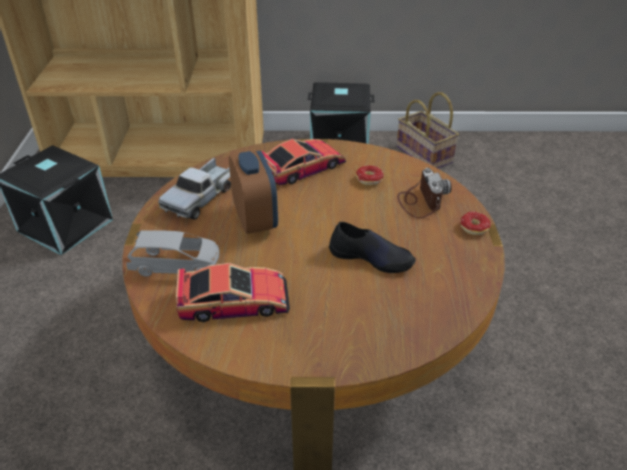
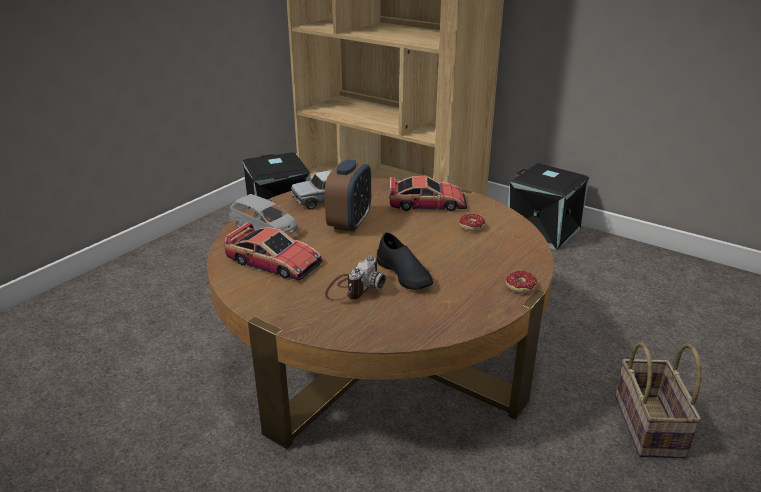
camera: 35 degrees right, 10 degrees down
(420, 201) = (496, 254): camera -> camera (353, 288)
(426, 155) = (624, 261): basket -> basket (651, 427)

